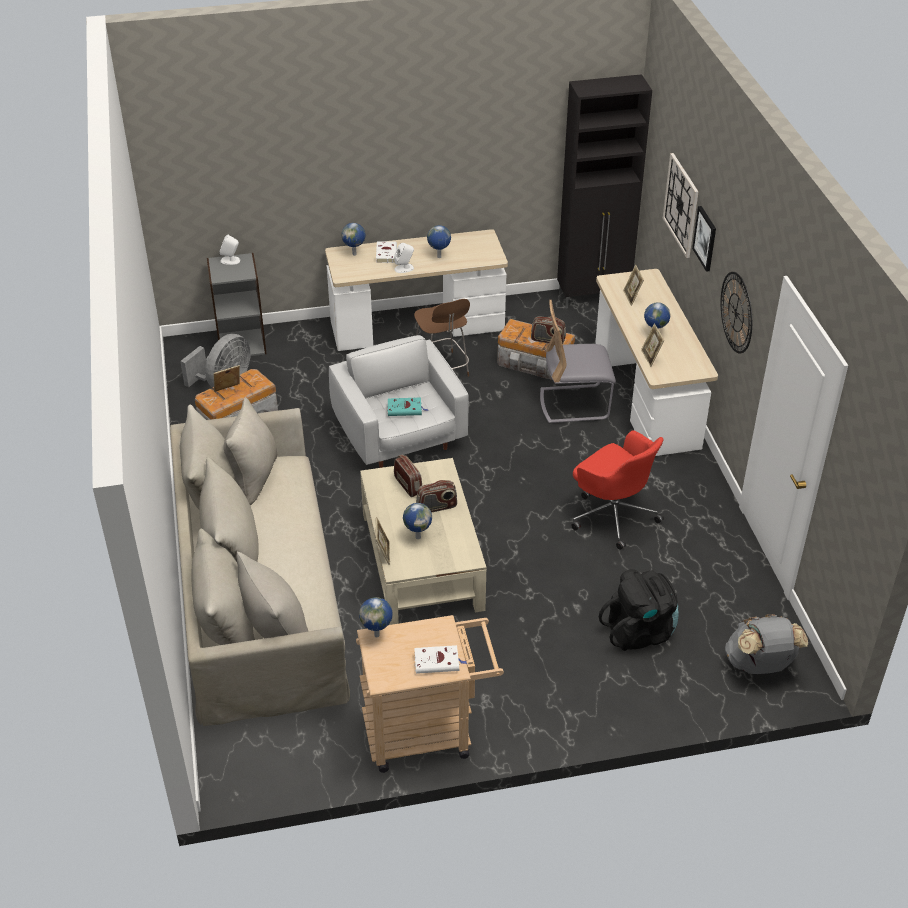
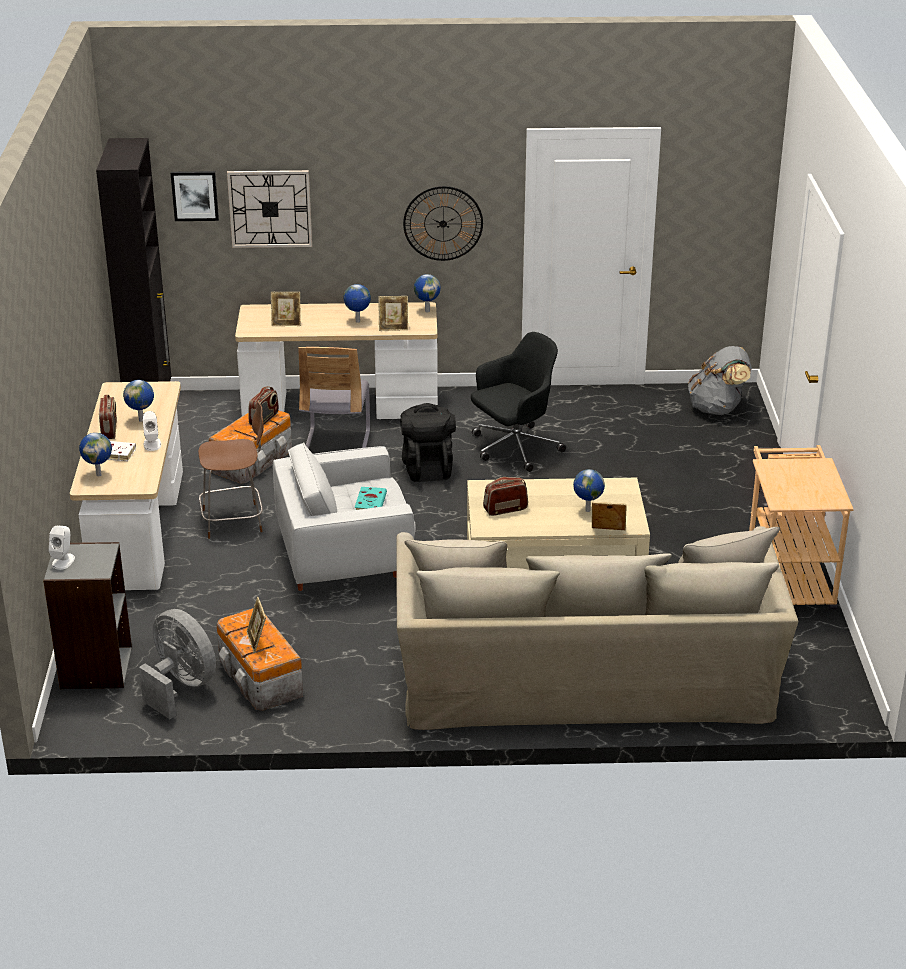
camera: 80 degrees left, 10 degrees down
(377, 635) = (778, 498): globe -> globe (427, 311)
(436, 507) = (544, 495): radio -> radio (109, 430)
(438, 662) = (814, 470): white book -> none
(613, 514) = (514, 448): red office chair -> black office chair
(640, 632) = (672, 456): black backpack -> black backpack (427, 468)
(705, 238) = (344, 203): picture -> picture (195, 195)

